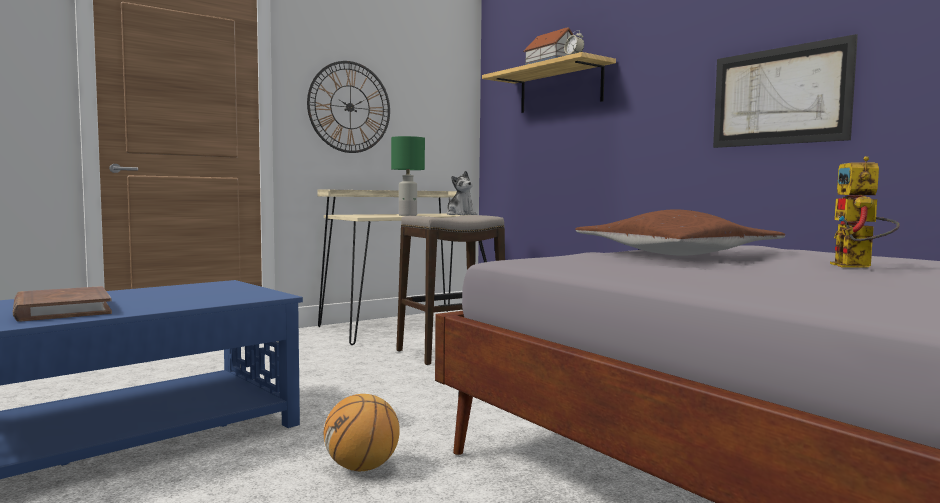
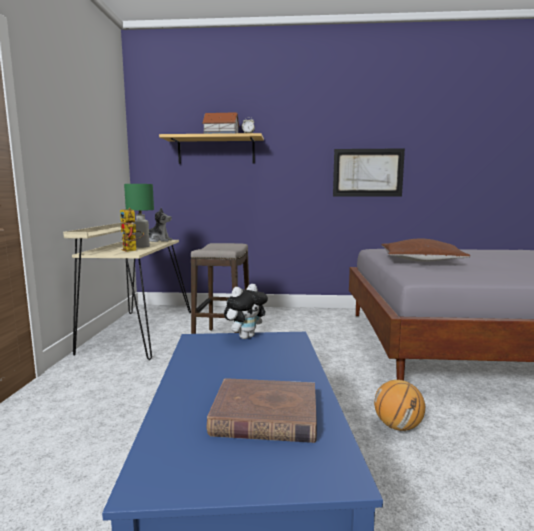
camera: 50 degrees left, 5 degrees up
(252, 288) = (246, 336): none -> plush toy
(350, 107) = (69, 153): wall clock -> none
(858, 267) = (499, 259): toy robot -> toy robot (132, 250)

